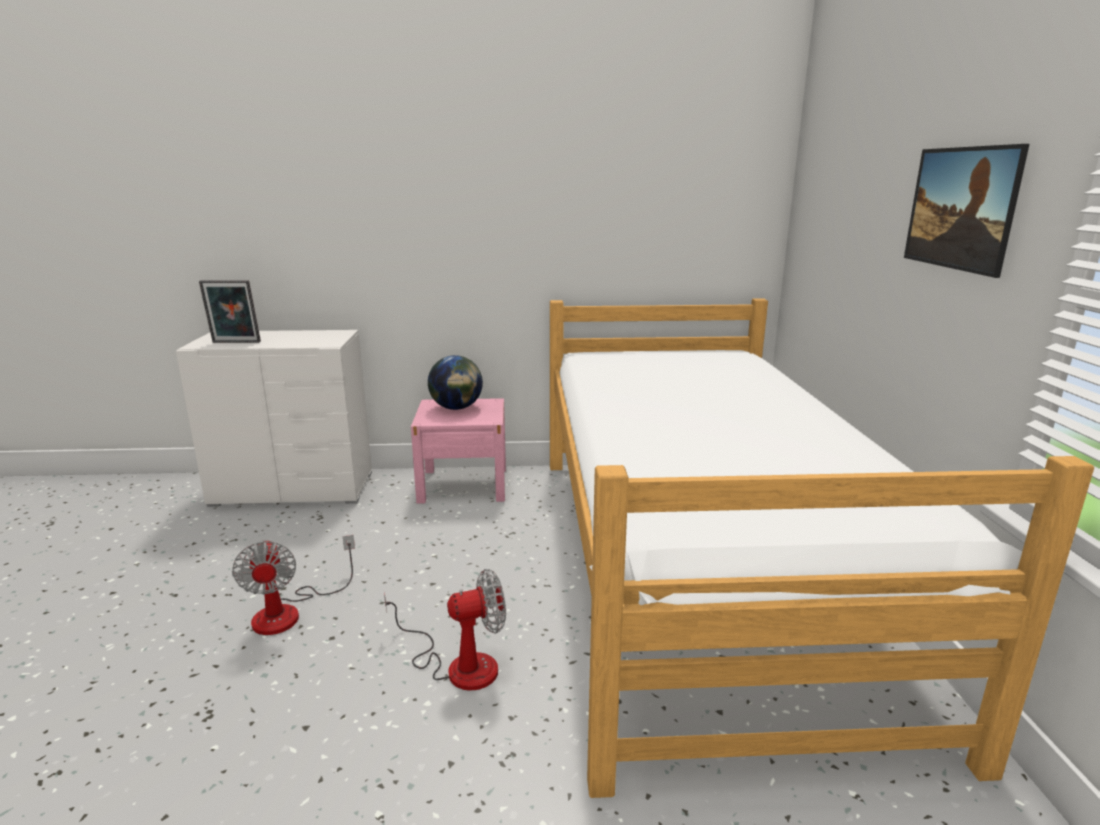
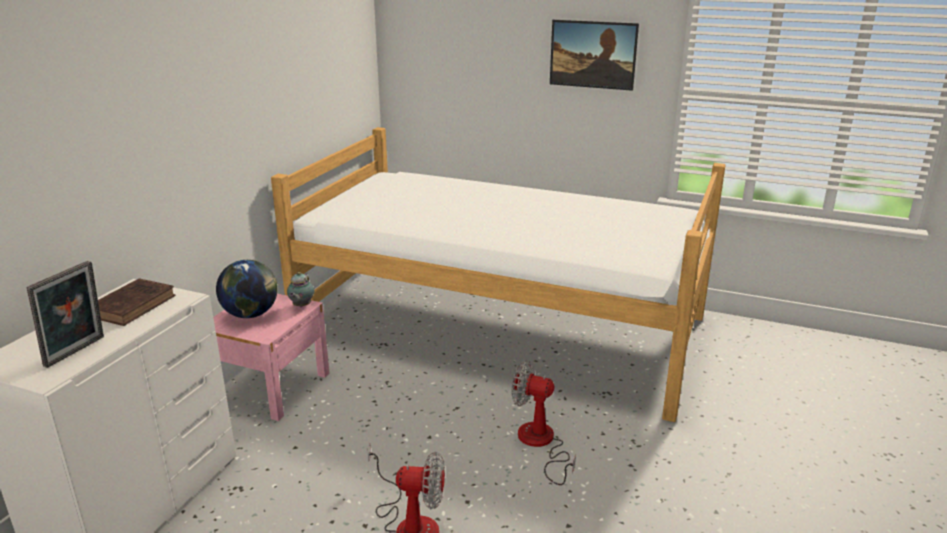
camera: 65 degrees left, 5 degrees up
(312, 338) = (134, 305): none -> brown book
(458, 665) = (540, 444): fan -> fan turned 75 degrees counterclockwise
(486, 419) = (301, 306): none -> teapot

